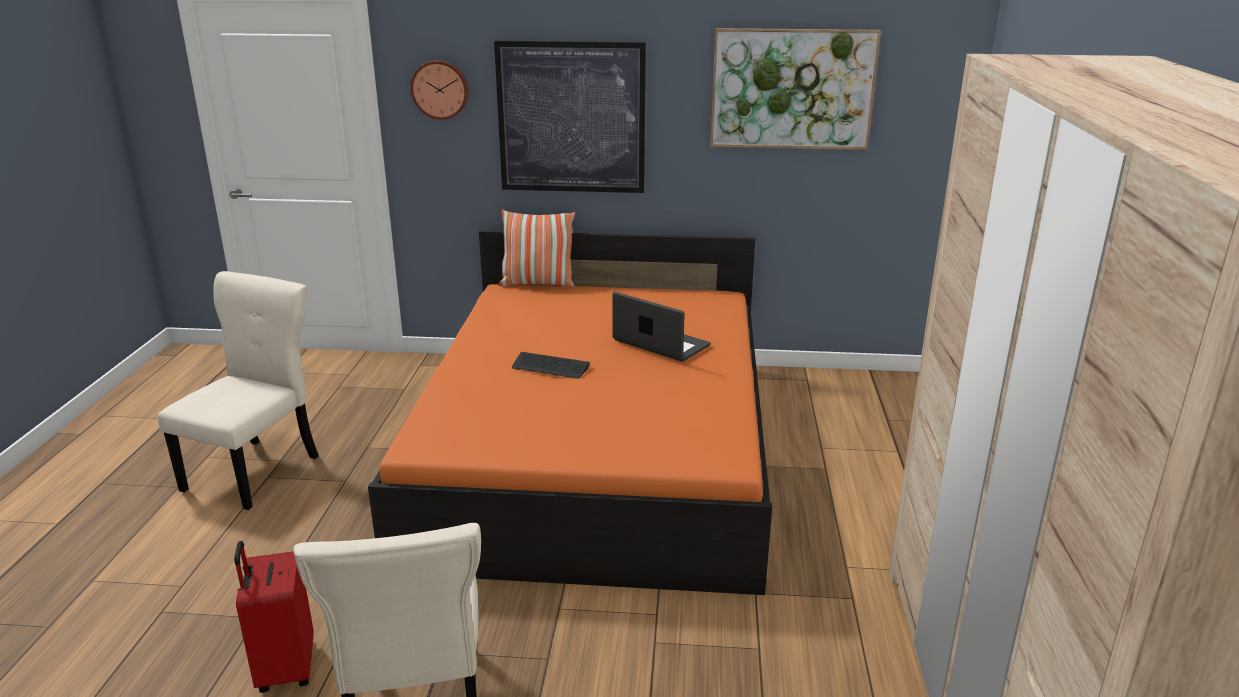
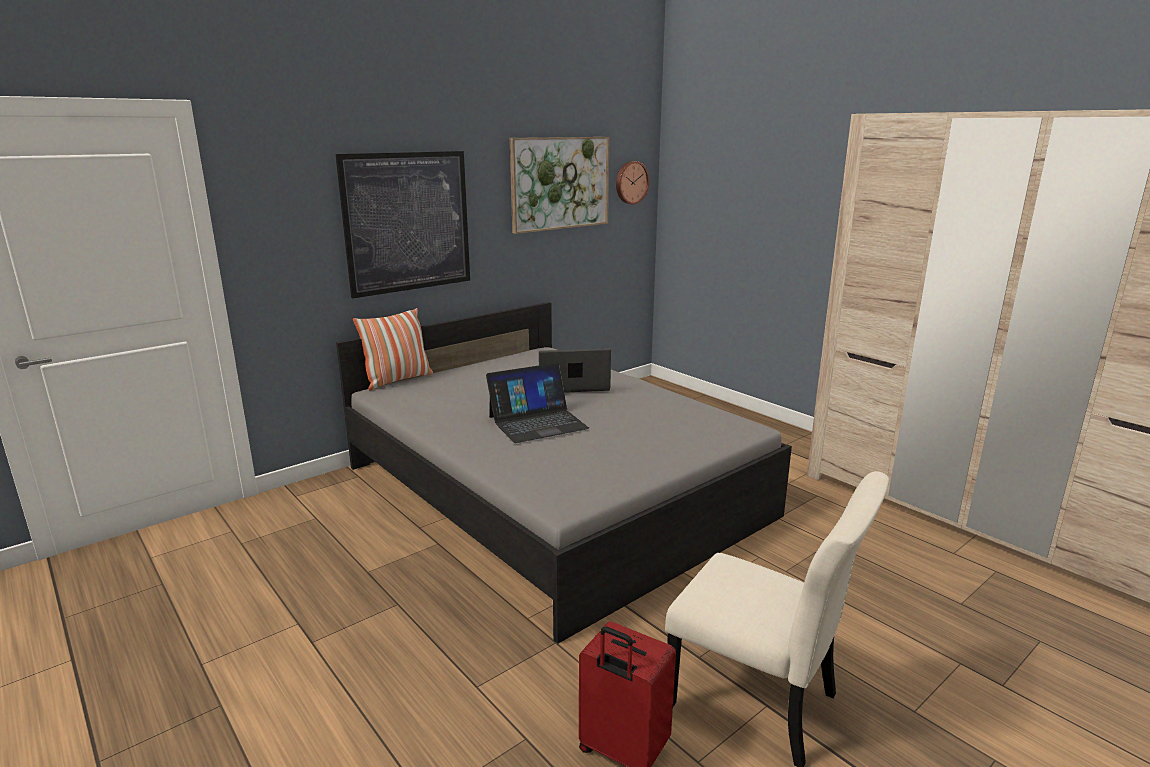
camera: 45 degrees left, 5 degrees down
(256, 471) = (288, 644): beige chair -> none
(440, 89) = (283, 206): wall clock -> wall clock (631, 182)
(550, 367) = (537, 422): keyboard -> laptop
(596, 451) = (552, 491): orange bed -> grey bed

